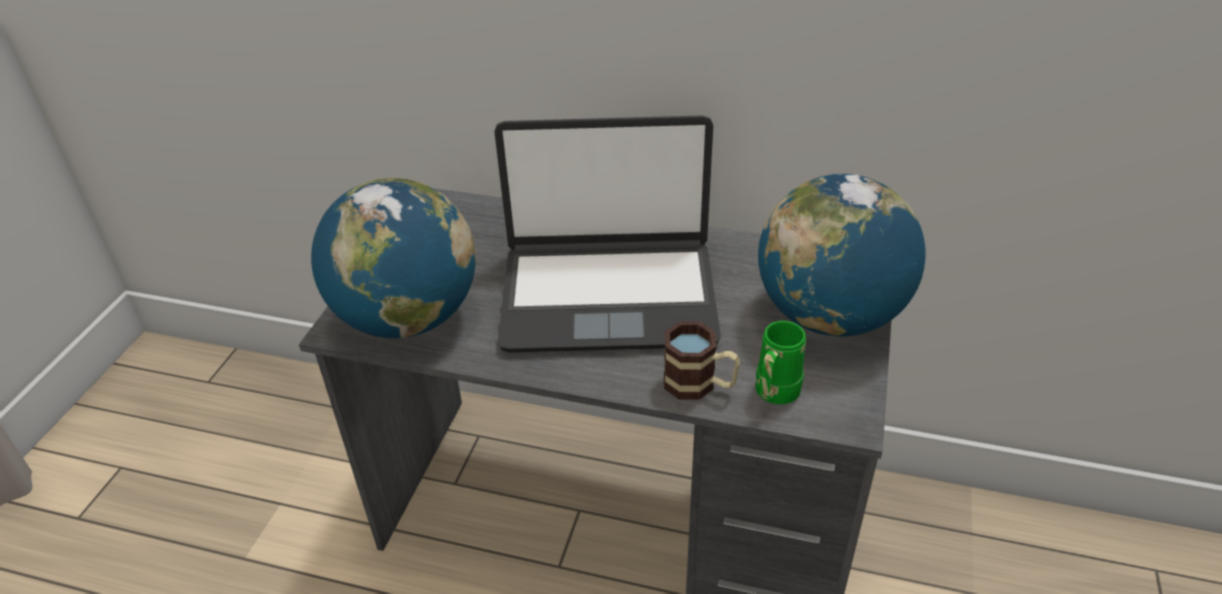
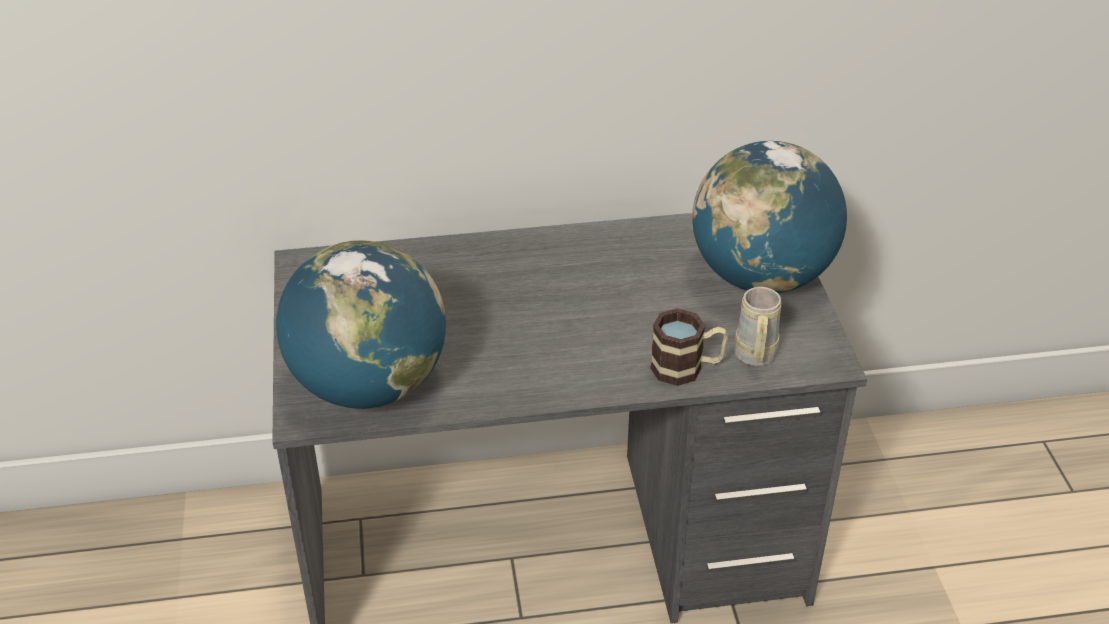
camera: 25 degrees left, 0 degrees up
(608, 295) = (552, 311): laptop -> none
(773, 395) = (755, 359): green mug -> beige mug

